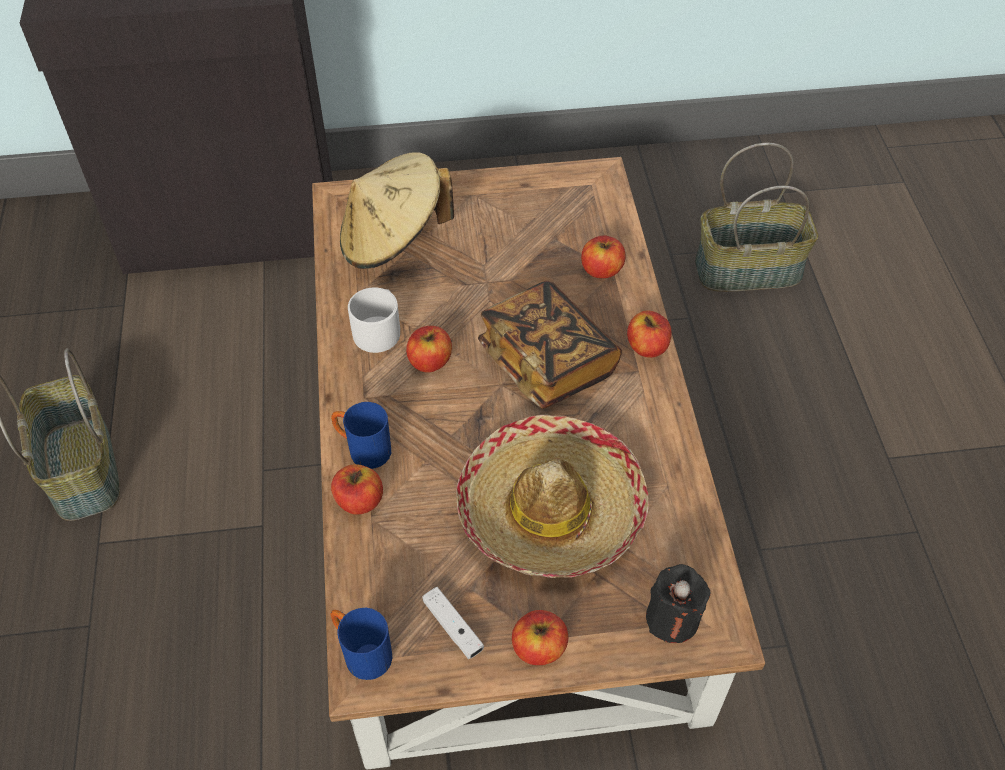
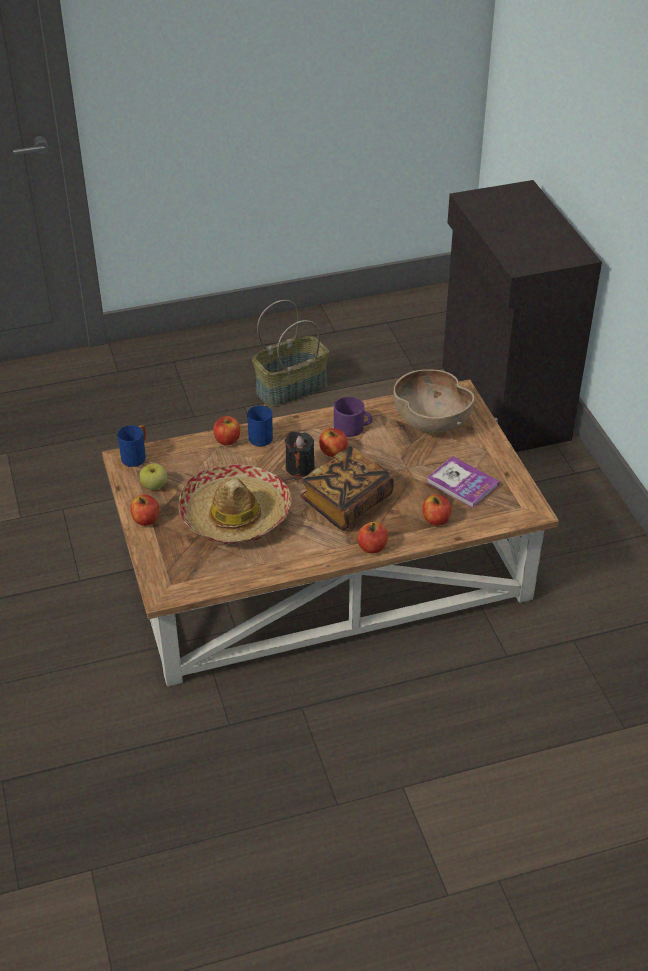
camera: 80 degrees right, 10 degrees down
(379, 329) = (352, 427): white mug -> purple mug
(393, 240) = (430, 421): beige hat -> brown bowl
(453, 627) = (154, 486): white game controller -> apple
(534, 230) = (462, 483): none -> book
(672, 618) = (170, 571): black candle -> black candle (300, 467)
(748, 268) = (577, 691): basket -> none

